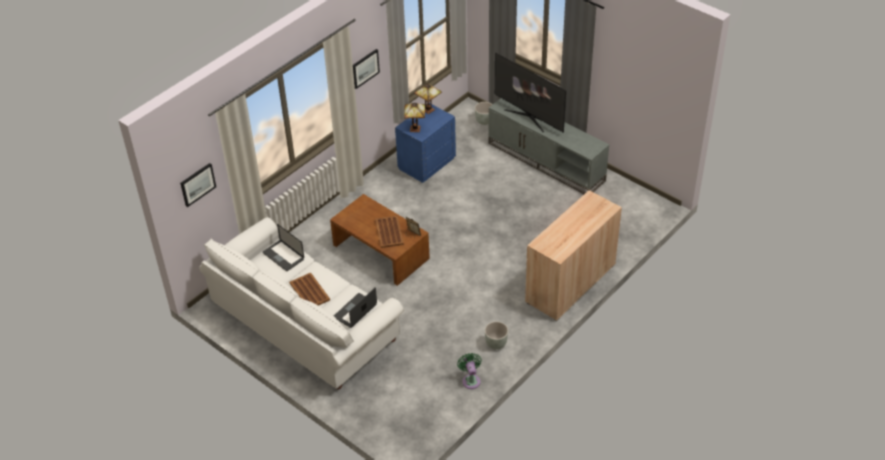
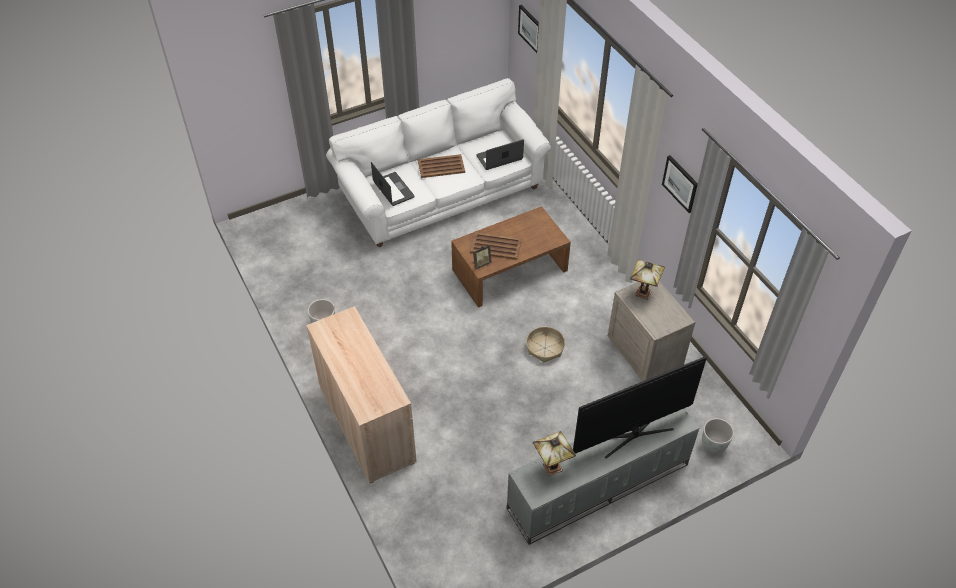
camera: 110 degrees right, 5 degrees up
(426, 163) = (645, 353): blue nightstand -> beige nightstand
(429, 110) = (677, 318): table lamp -> table lamp (551, 468)
(449, 212) = (544, 348): none -> basket
(470, 380) = (292, 289): green fan -> none

